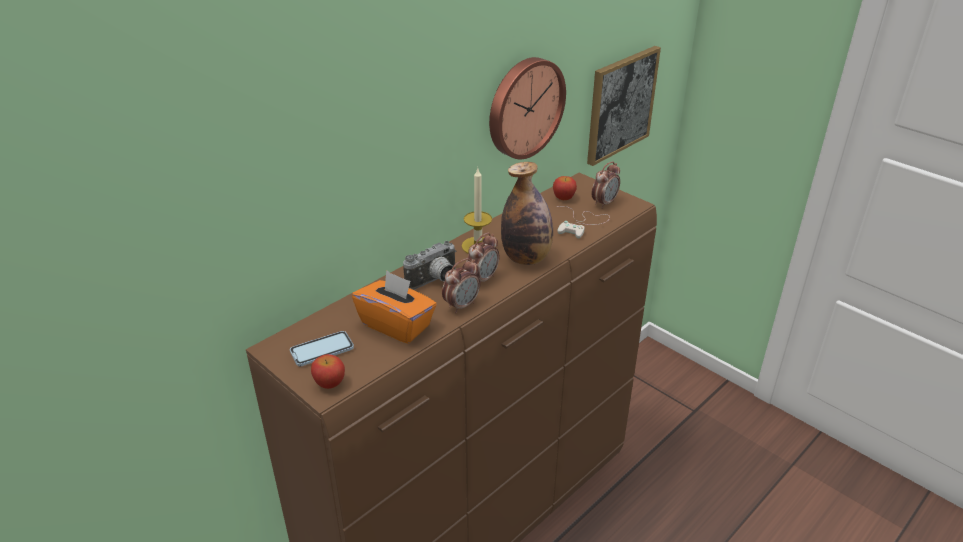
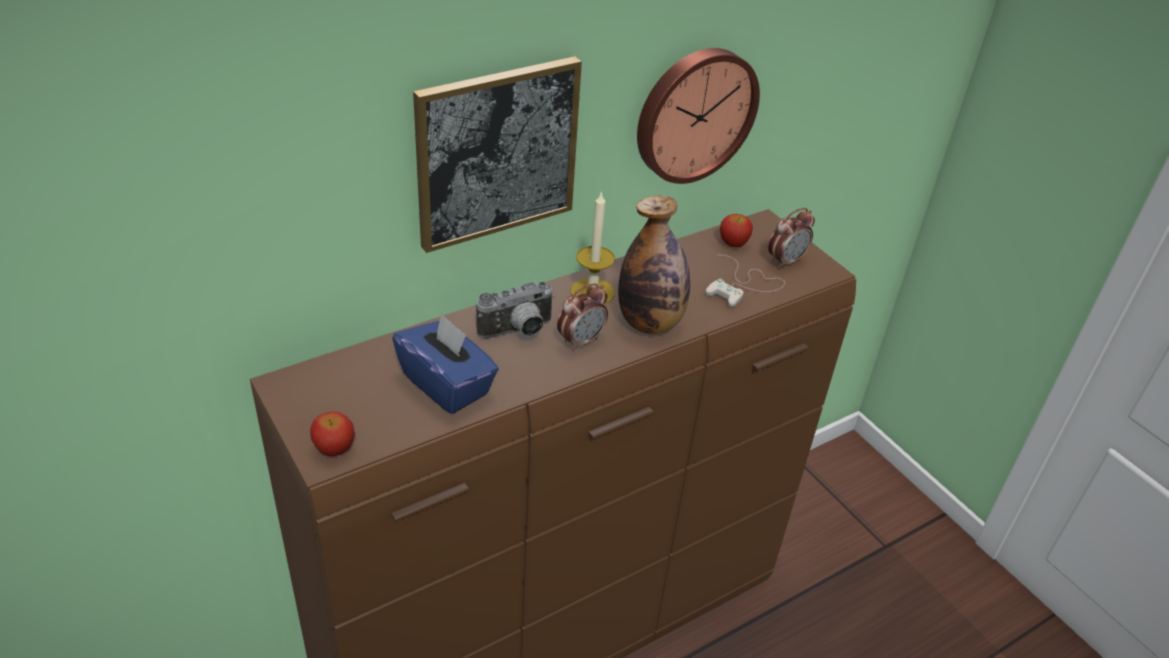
camera: 10 degrees right, 5 degrees up
(322, 350) = (341, 400): phone -> none
(396, 325) = (447, 384): orange tissue box -> blue tissue box
(461, 305) = (540, 374): alarm clock -> none
(620, 104) = (849, 123): picture -> picture (496, 152)

